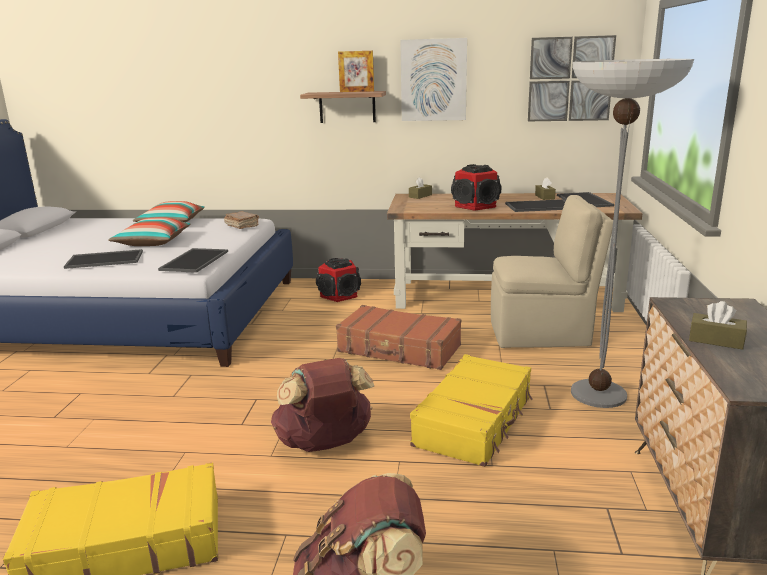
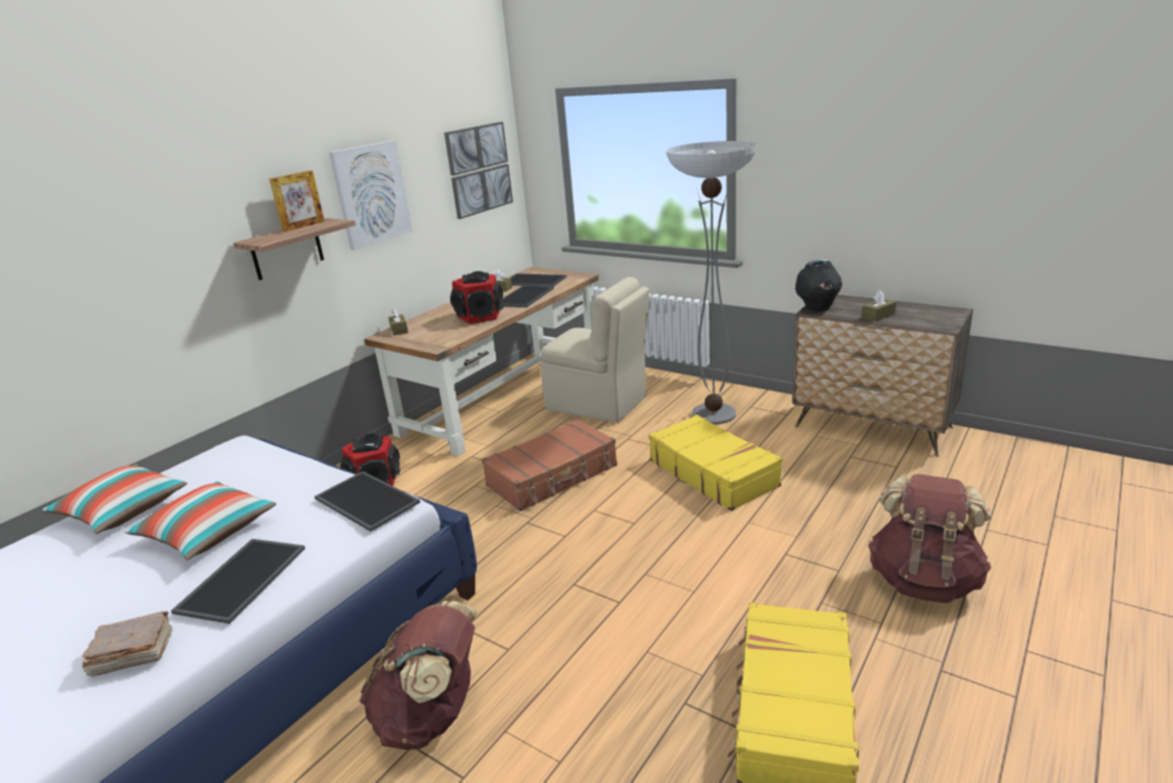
camera: 60 degrees left, 5 degrees up
(242, 226) = (253, 455): brown book -> brown book (132, 654)
(325, 444) = (696, 555): brown backpack -> brown backpack (432, 716)
(542, 333) = (599, 404): beige chair -> beige chair turned 90 degrees clockwise
(685, 304) = (817, 308): none -> black vase

